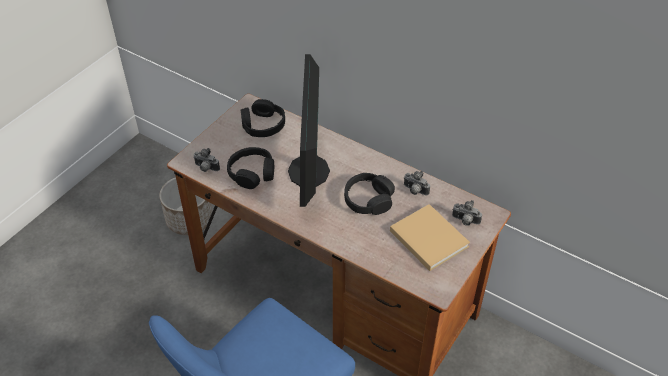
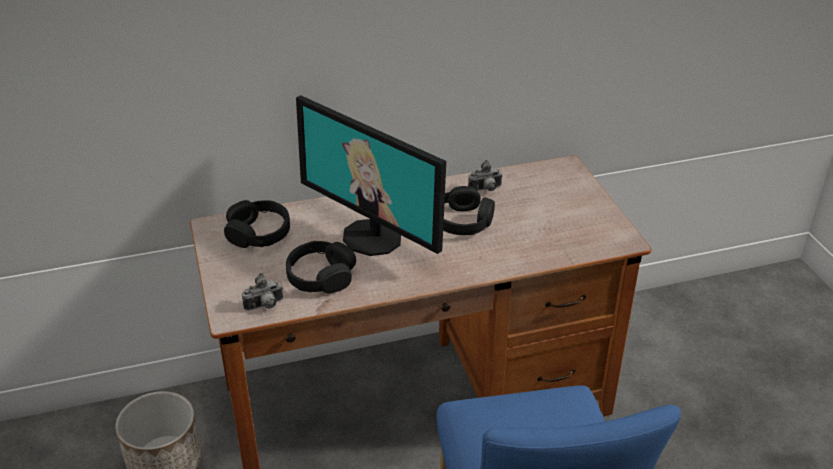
camera: 50 degrees left, 10 degrees down
(427, 237) = (553, 213): beige book -> none
(465, 221) = (558, 183): camera -> none

